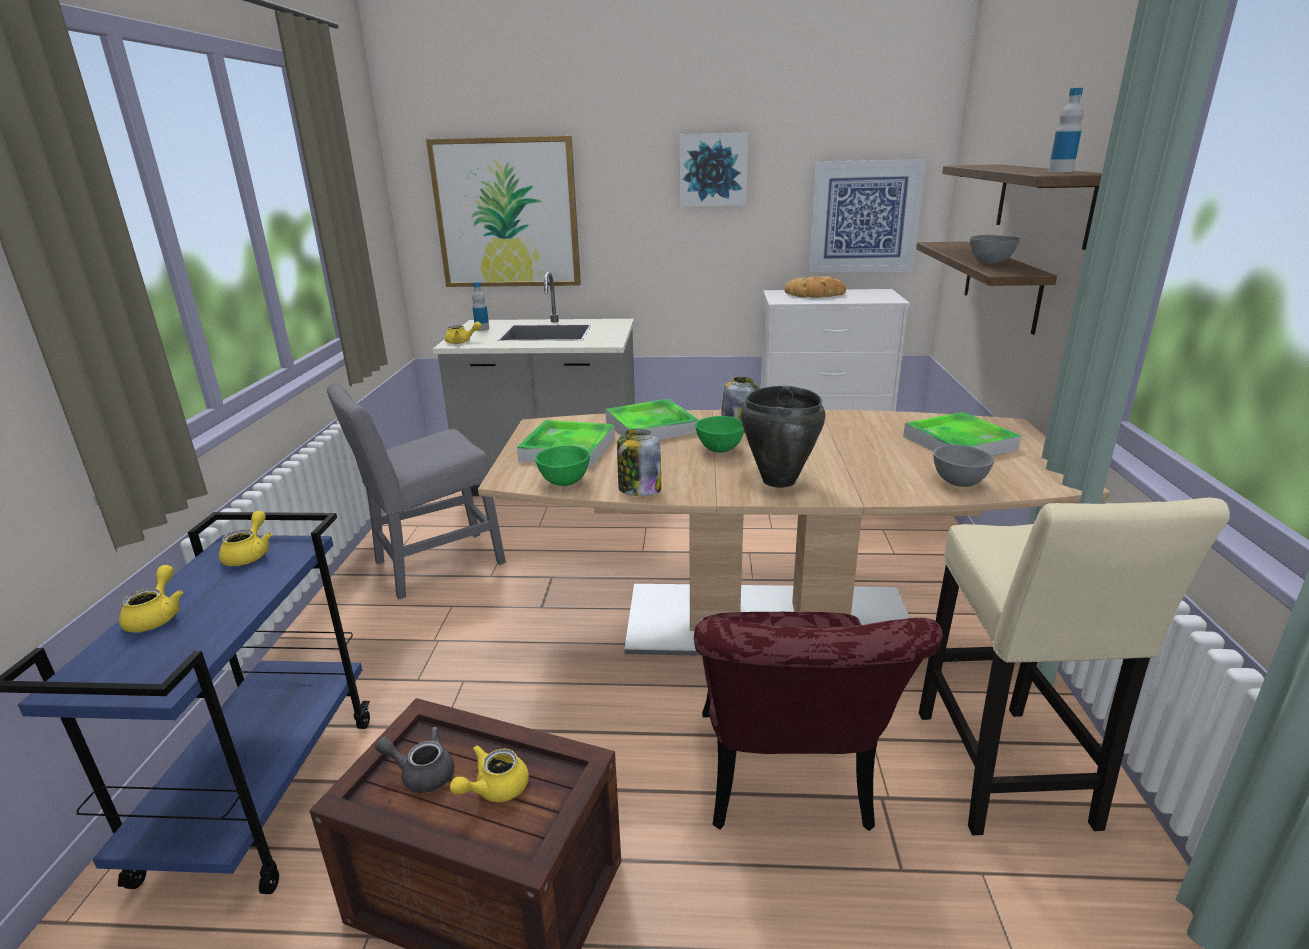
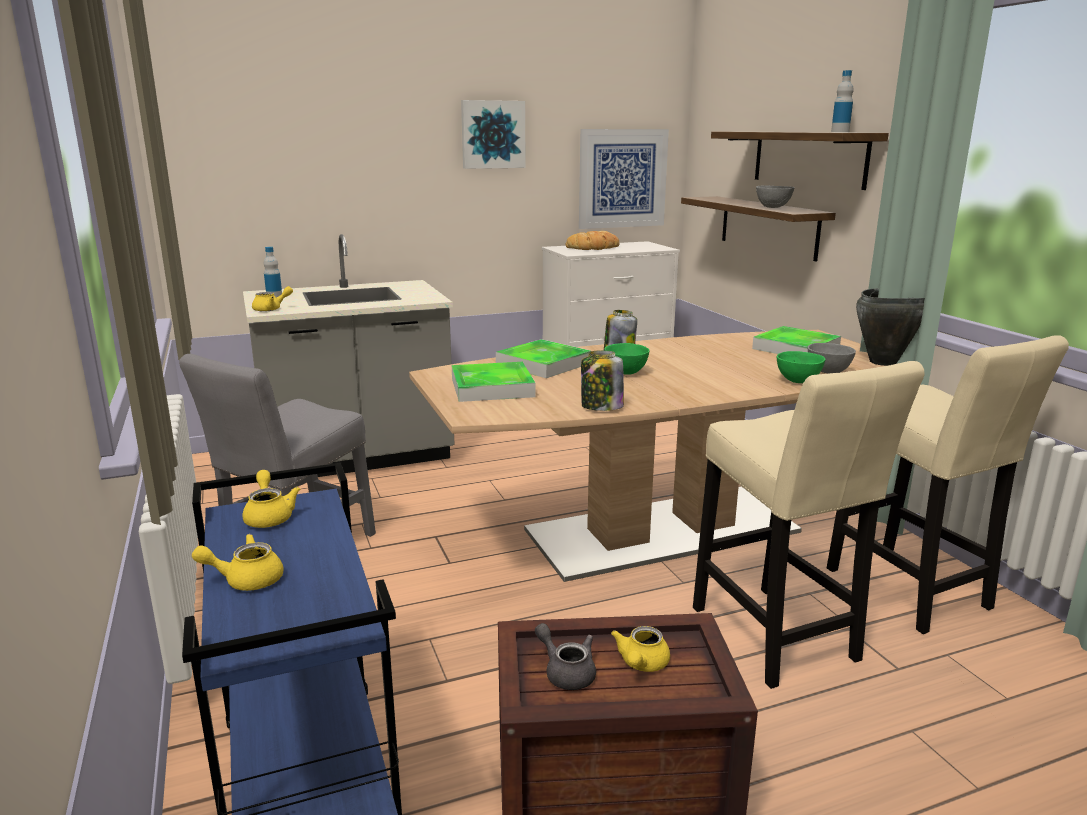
camera: 25 degrees left, 5 degrees down
(157, 616) = (246, 579): yellow teapot -> yellow teapot turned 75 degrees counterclockwise
(422, 773) = (566, 672): grey teapot -> grey teapot turned 60 degrees clockwise
(507, 214) = (284, 176): picture -> none
(563, 482) = (527, 411): green bowl -> green bowl (797, 381)
(778, 481) = (702, 387): black cooking pot -> black cooking pot (883, 362)
(786, 784) = (777, 639): red chair -> beige stool

